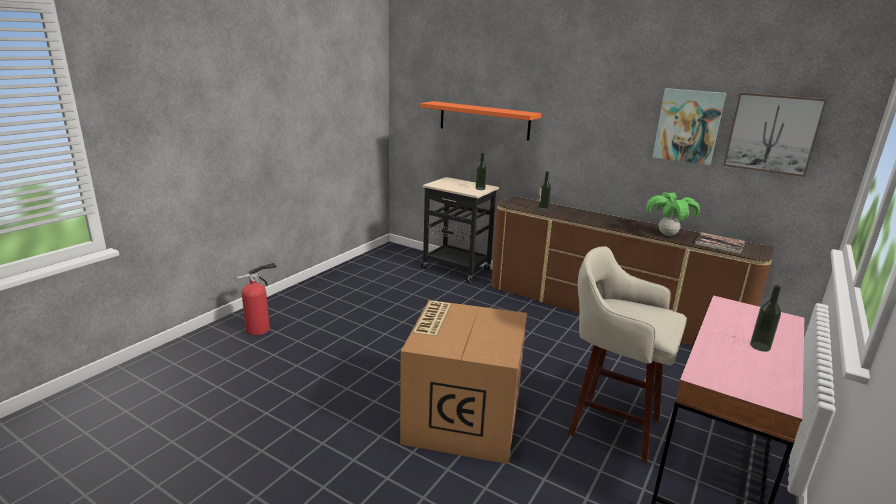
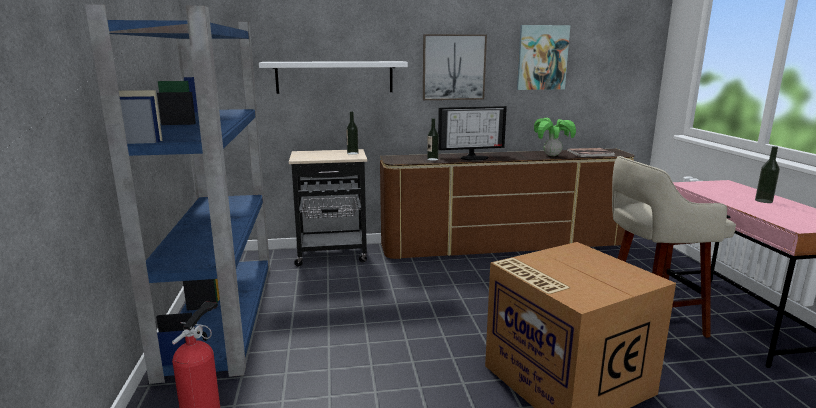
camera: 40 degrees left, 5 degrees down
(339, 282) = (222, 314): none -> blue bookcase
(484, 120) = (334, 77): orange shelf -> white shelf
(583, 217) = (474, 157): none -> monitor
(772, 133) = (604, 56): picture -> picture (453, 67)

